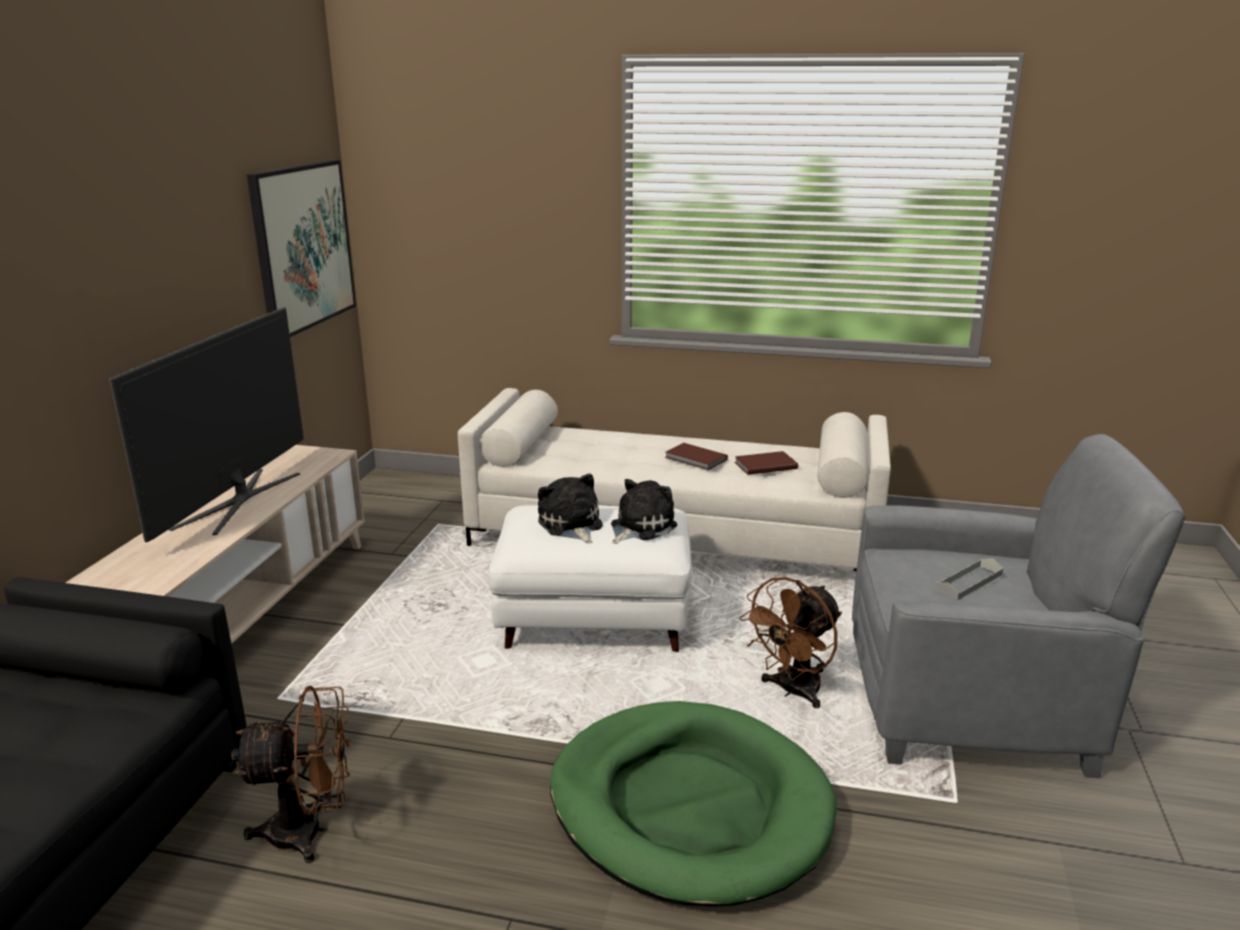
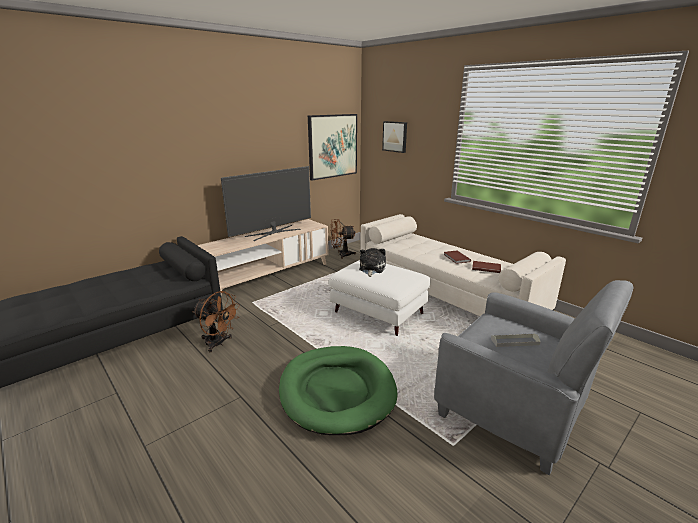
camera: 35 degrees right, 0 degrees up
(456, 211) = (395, 136): none -> picture
(640, 527) = (397, 277): plush toy -> none
(792, 691) = (428, 369): brown fan -> brown fan (341, 255)

